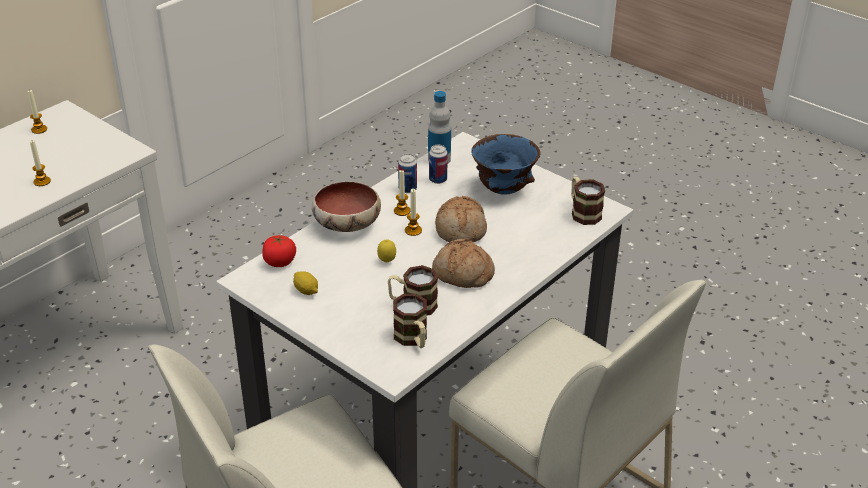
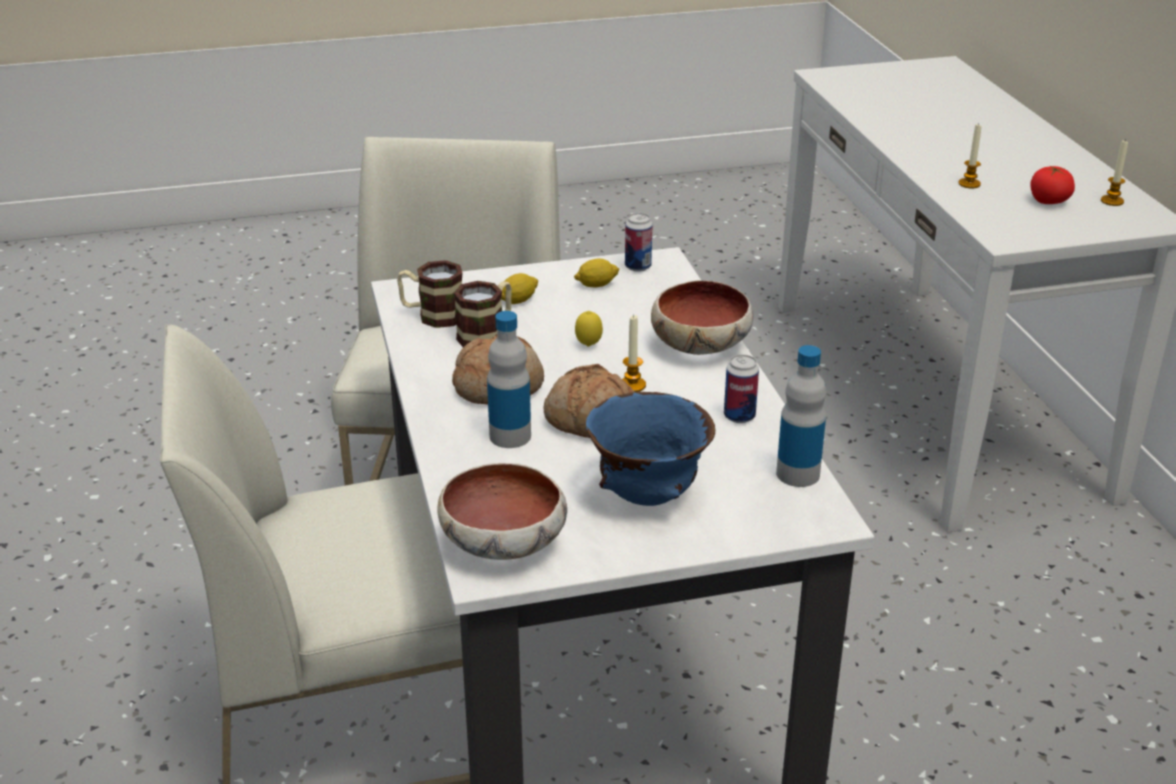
camera: 125 degrees right, 5 degrees down
(279, 262) = (670, 285): tomato -> tomato (1049, 201)
(358, 313) = (518, 300): none -> lemon
(402, 211) = (688, 393): candle -> none
(438, 180) = (739, 450): can -> can (638, 267)
(504, 248) = (510, 436): none -> bottle
(583, 212) = (505, 544): mug -> bowl

